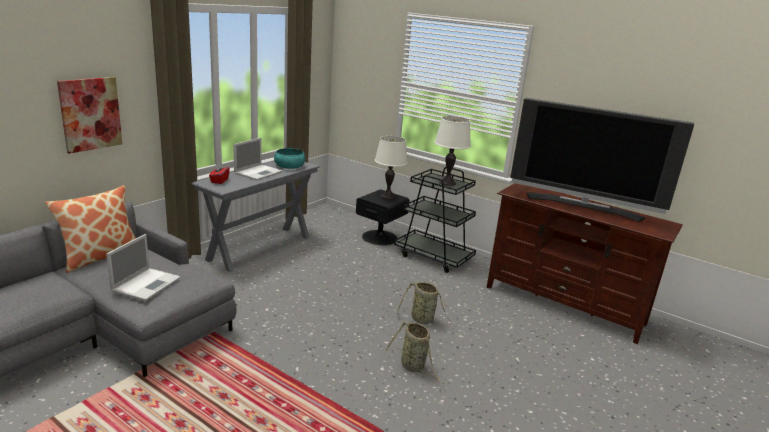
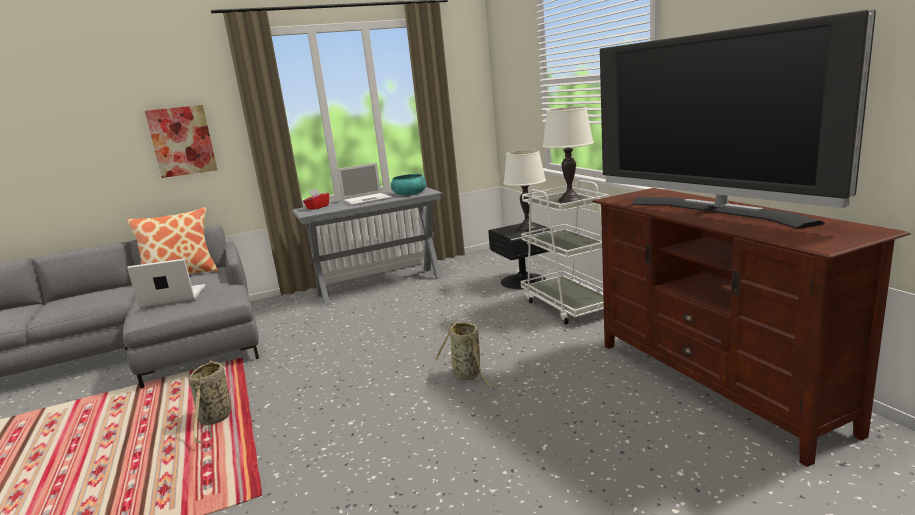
camera: 35 degrees right, 5 degrees down
(147, 284) = (172, 297): laptop -> laptop turned 150 degrees counterclockwise
(414, 367) = (389, 428): basket -> basket (215, 419)
(433, 257) = (569, 305): black cart -> white cart

